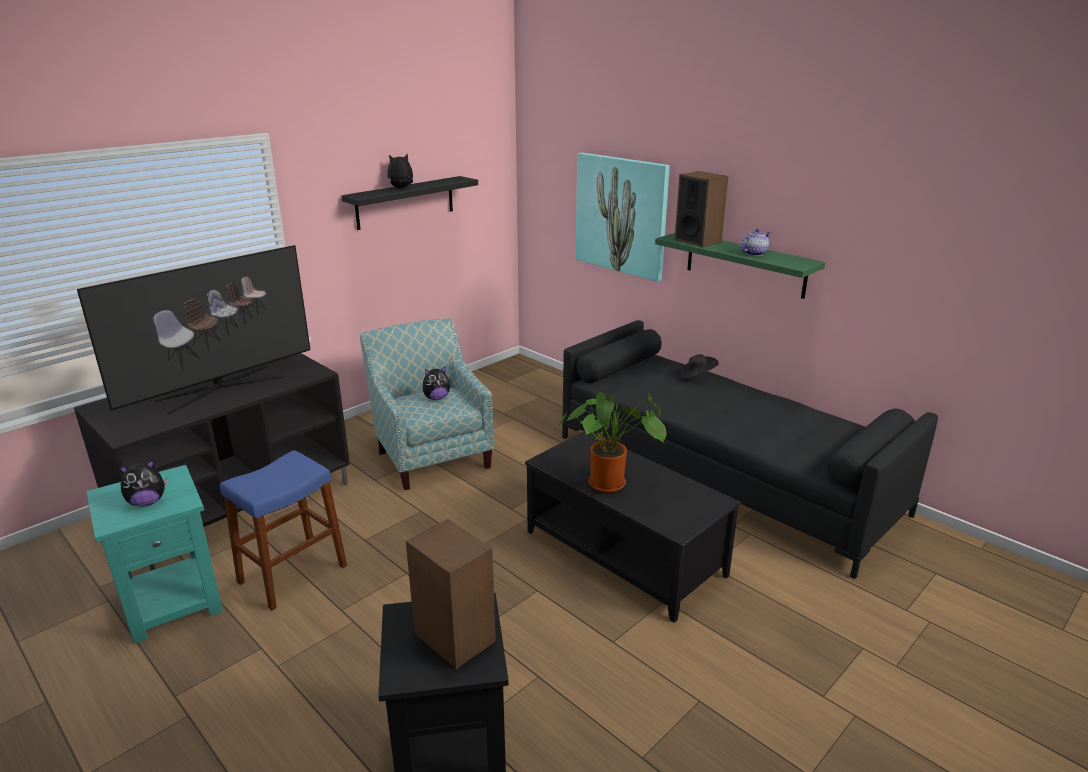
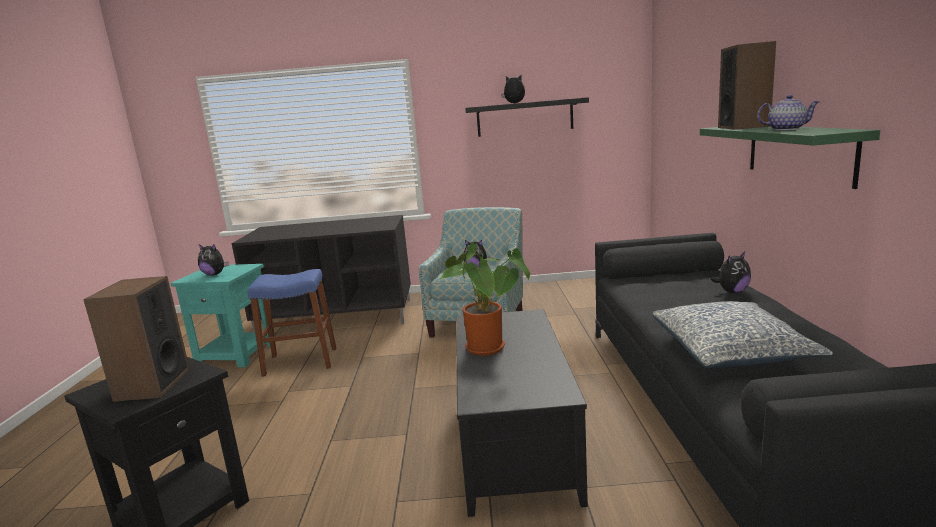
camera: 45 degrees right, 10 degrees down
(219, 389) = (326, 228): television -> none
(621, 215) = (706, 119): picture -> none
(696, 376) = (732, 291): black hat -> plush toy
(764, 431) = (731, 351): none -> pillow

